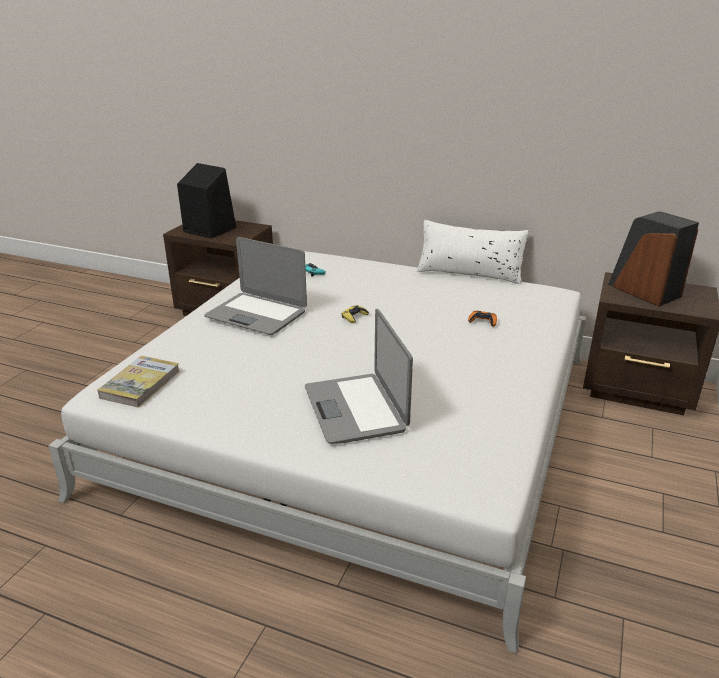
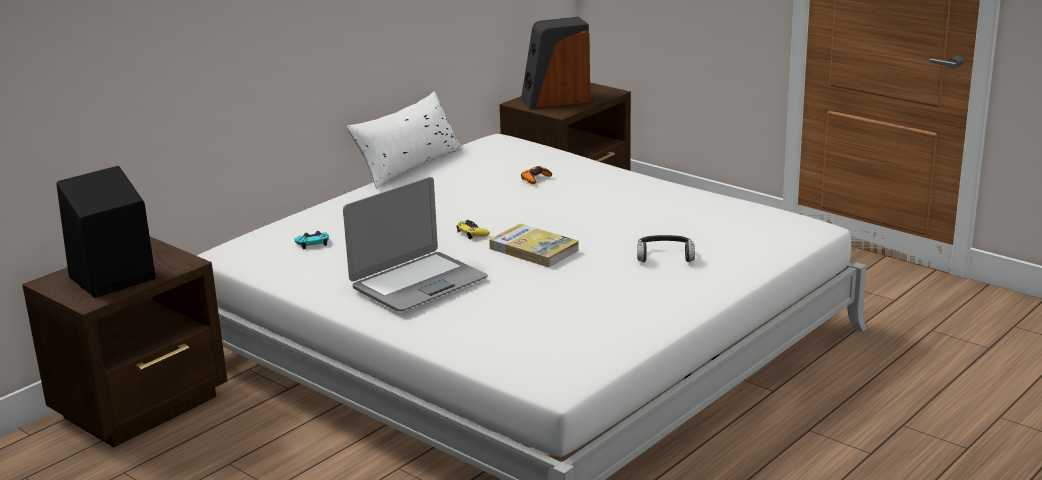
camera: 70 degrees left, 5 degrees down
(140, 384) = (545, 359): book -> book (534, 249)
(356, 409) = (665, 255): laptop -> headphones

